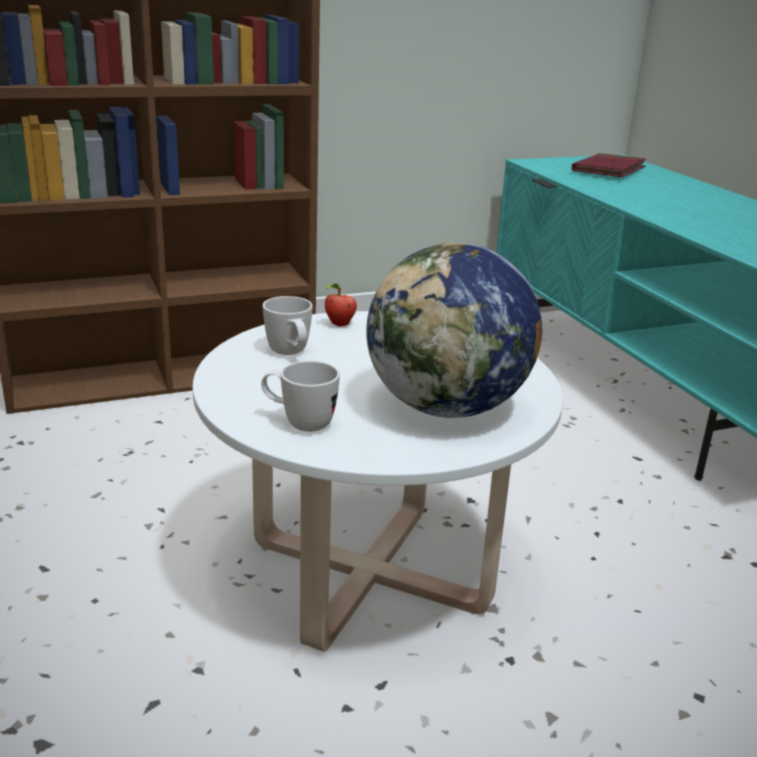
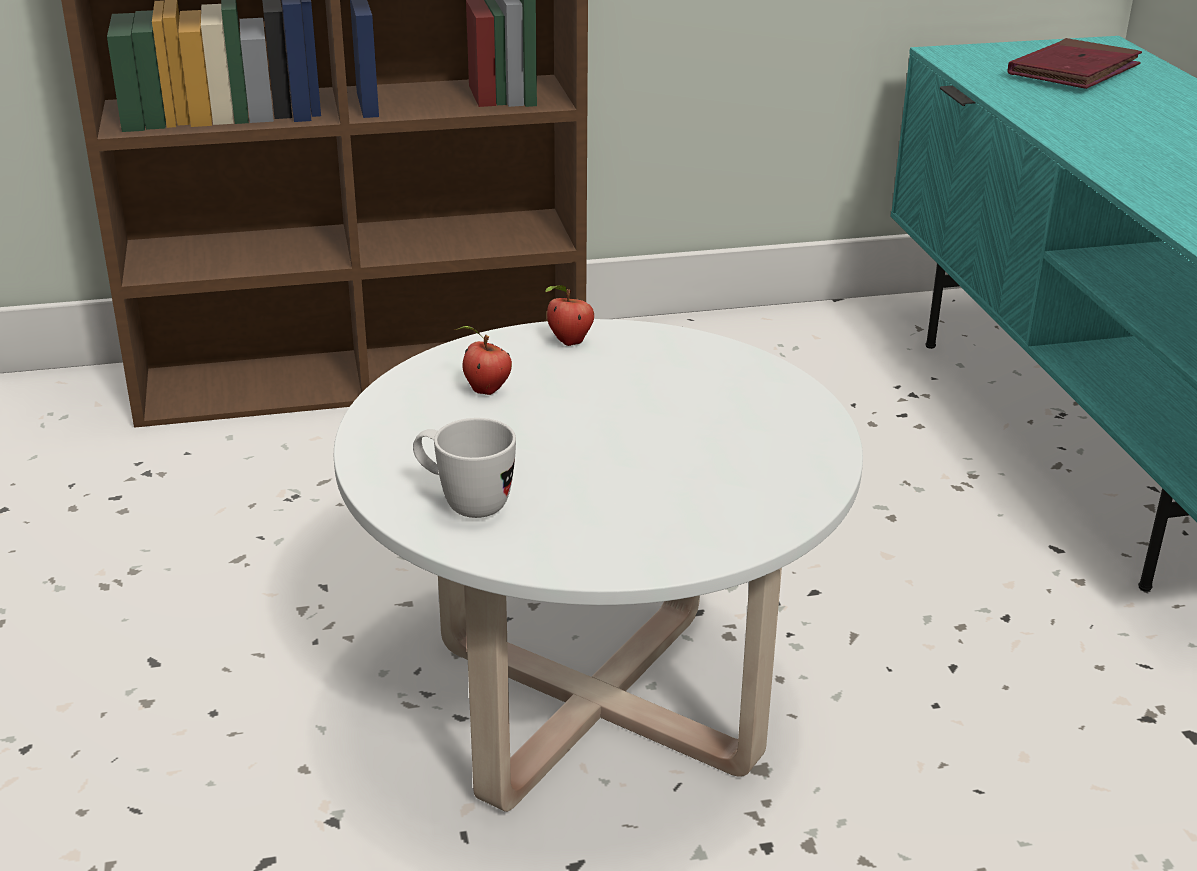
camera: 10 degrees right, 5 degrees up
(291, 354) = (484, 390): white mug -> apple
(447, 408) = (681, 489): globe -> none

